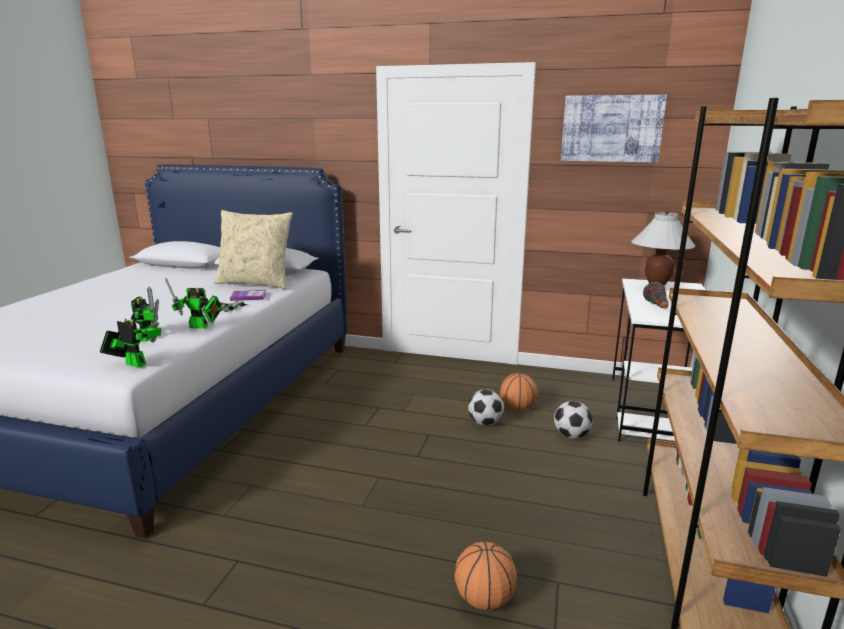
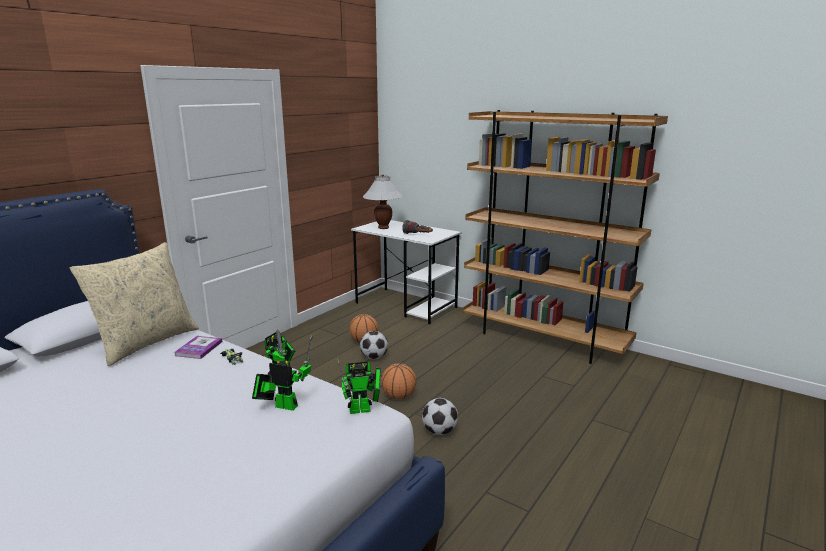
camera: 70 degrees left, 0 degrees up
(133, 363) = (363, 409): toy robot -> toy robot turned 150 degrees counterclockwise
(484, 599) = (549, 399): basketball -> basketball (398, 396)
(571, 435) = (413, 335): football -> football (439, 431)
(611, 128) = (328, 121): picture -> none

